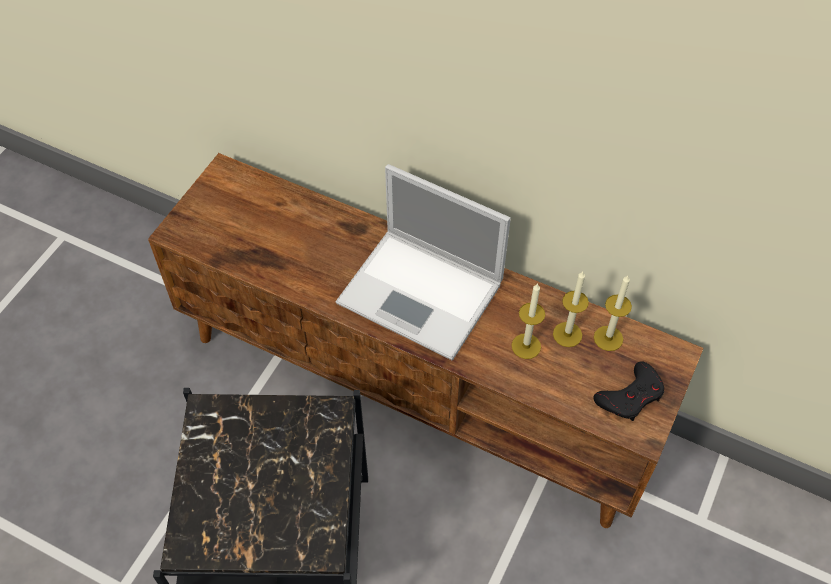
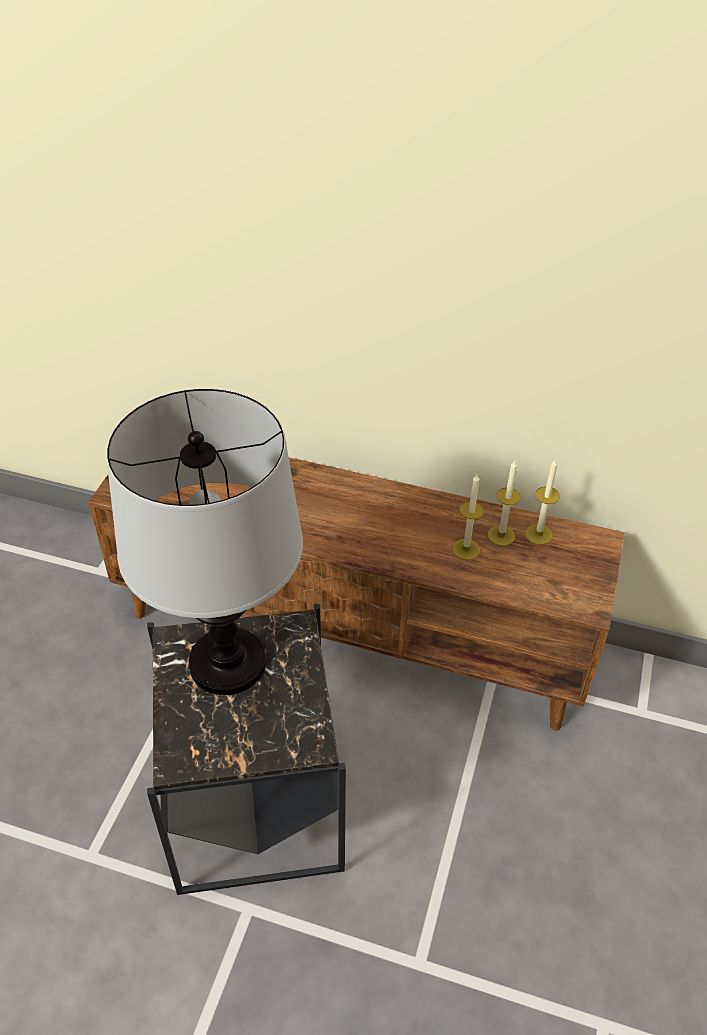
camera: 10 degrees left, 10 degrees down
(254, 444) = (226, 662): none -> table lamp
(423, 294) = (361, 518): laptop -> none
(630, 396) = (571, 578): black game controller -> none

